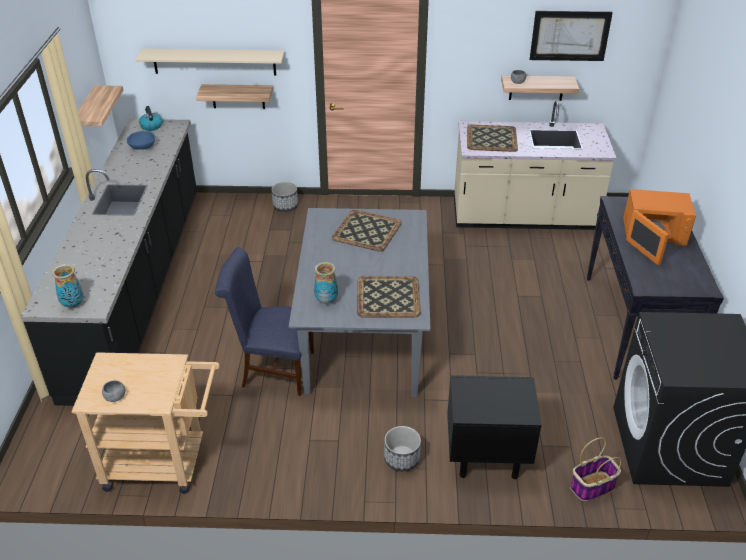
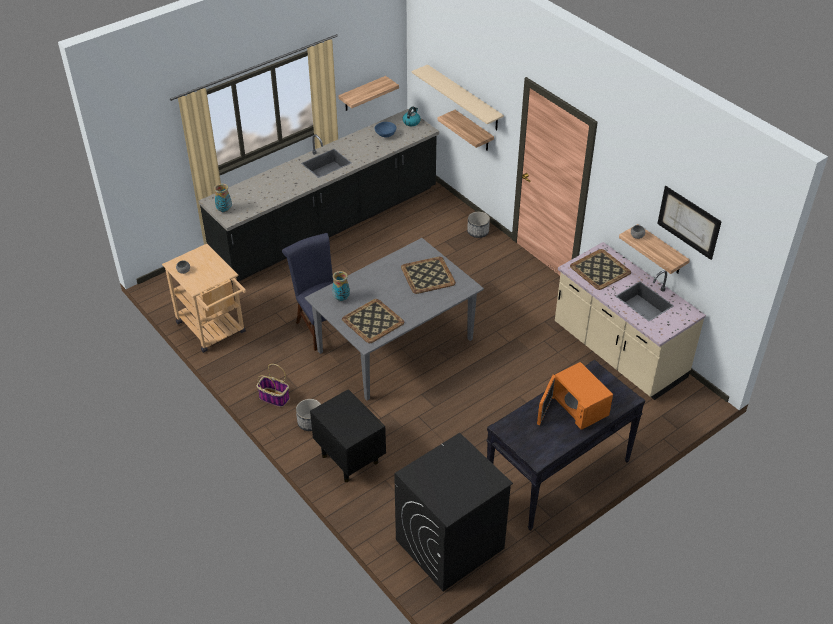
camera: 50 degrees right, 5 degrees up
(592, 487) = (373, 521): basket -> basket (273, 397)

